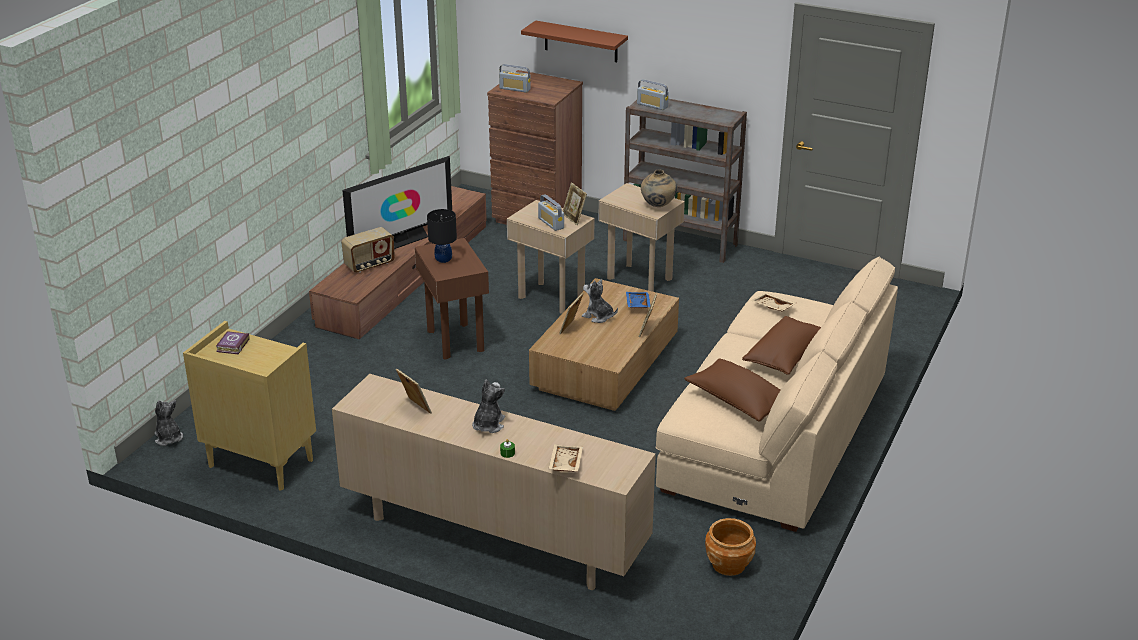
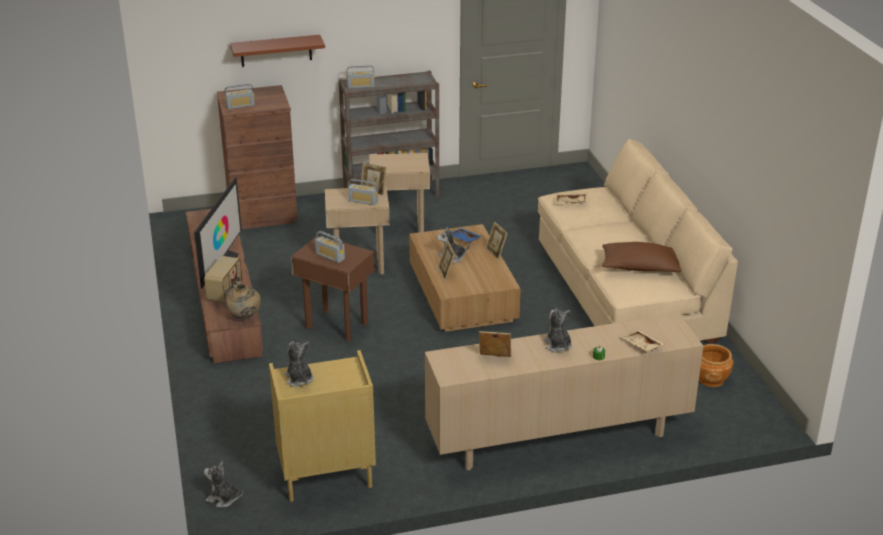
camera: 40 degrees left, 0 degrees up
(232, 346) = (299, 379): book -> plush toy
(444, 260) = (330, 256): black table lamp -> radio
(658, 206) = (416, 162): beige vase -> beige vase (244, 317)
(785, 356) = (623, 229): brown pillow -> none

